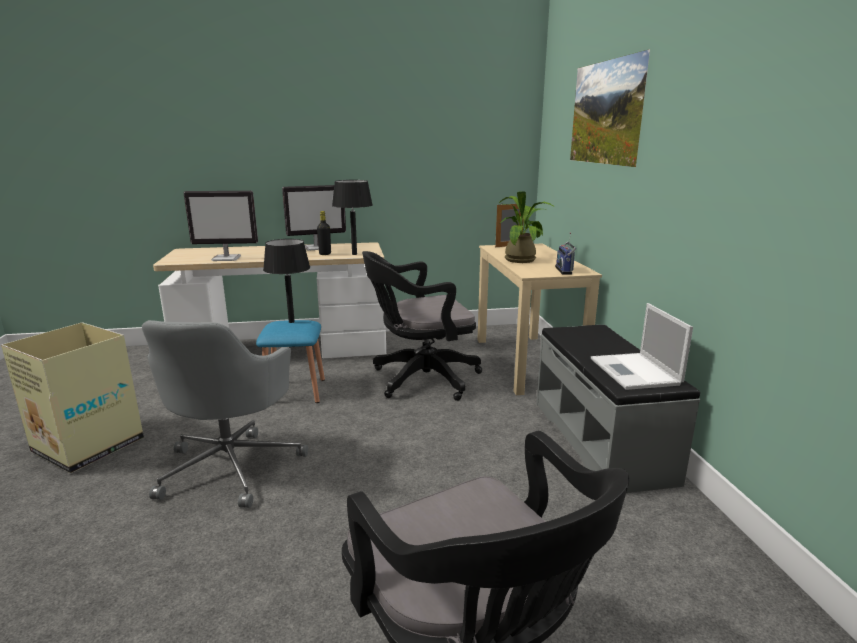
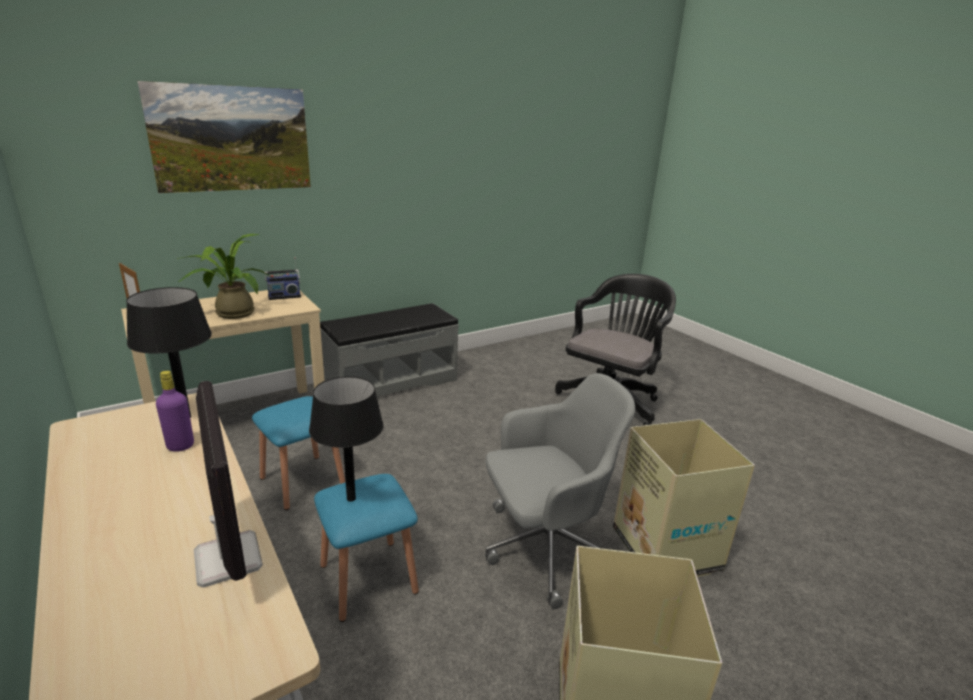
camera: 115 degrees left, 5 degrees up
(129, 545) = (666, 550): none -> cardboard box
(317, 248) = (105, 474): monitor -> none
(325, 254) = (180, 446): black bottle -> purple bottle
(420, 379) = (302, 481): black office chair -> blue stool
(635, 372) = (419, 313): laptop -> none

